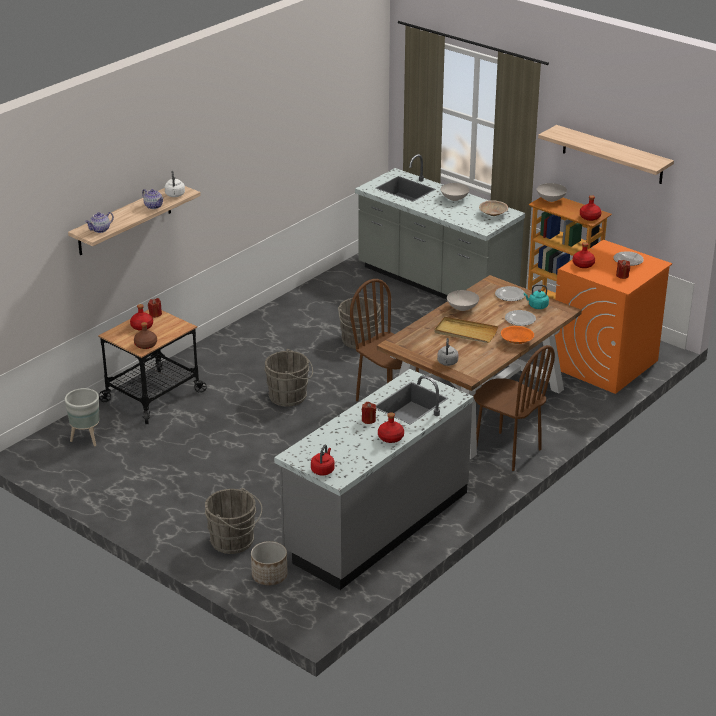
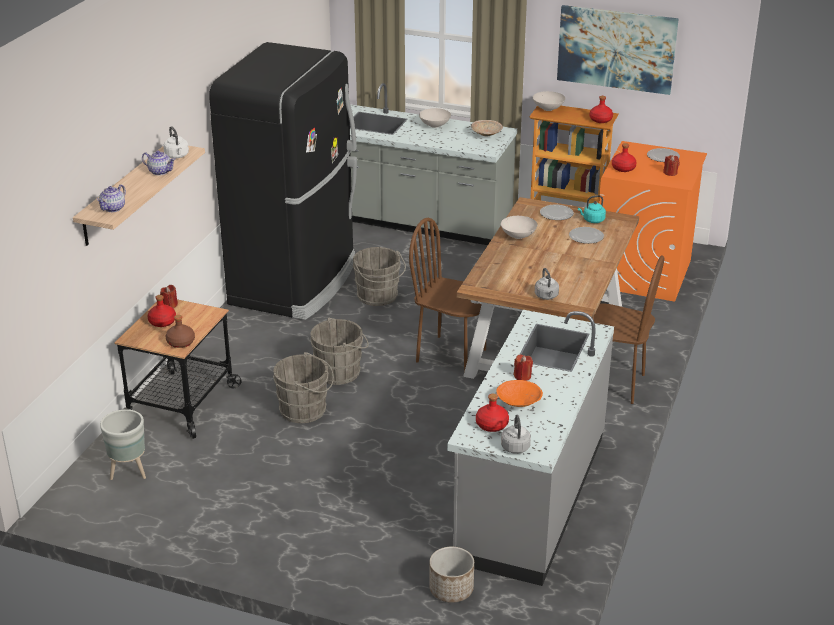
camera: 20 degrees left, 0 degrees up
(234, 541) = (384, 557): grey bucket -> grey bucket (306, 410)
(300, 316) = (296, 282): none -> black fridge
(323, 470) = (515, 446): red kettle -> grey kettle
(391, 437) = (562, 391): red bottle -> red bottle (492, 424)
(465, 332) = (540, 260): beige tray -> none
(517, 342) = (601, 260): orange bowl -> orange bowl (519, 402)
(612, 155) = (616, 49): shelf -> picture

